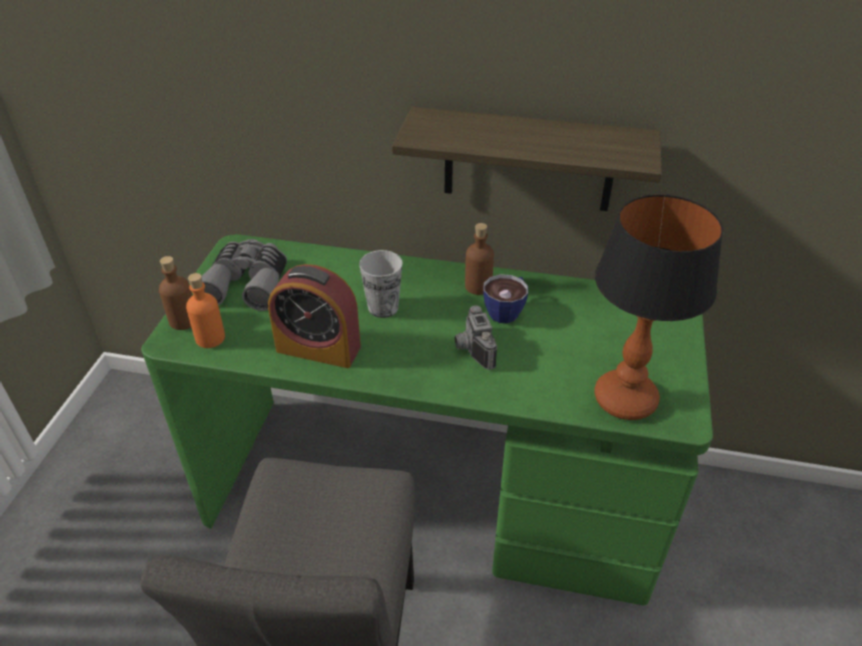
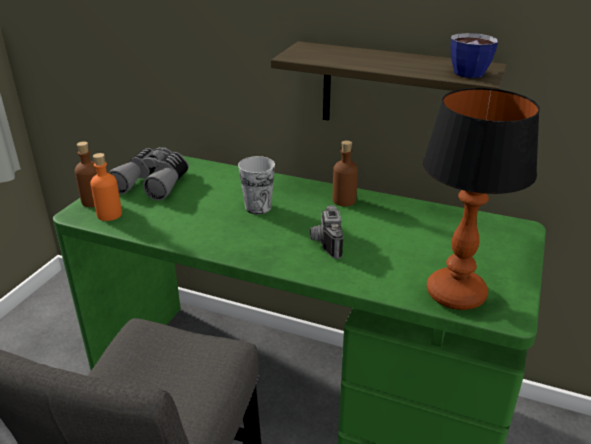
camera: 10 degrees right, 10 degrees down
(318, 348) = (194, 230): alarm clock -> none
(507, 310) = (364, 219): cup -> cup (472, 72)

